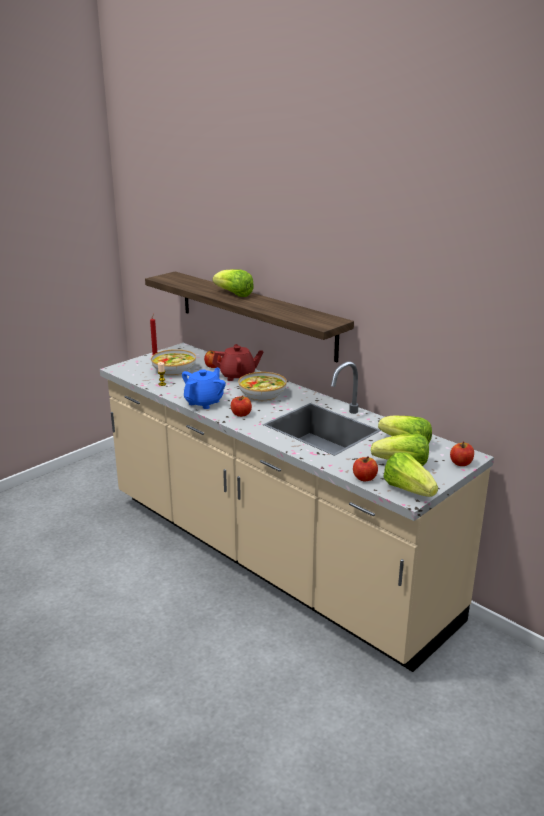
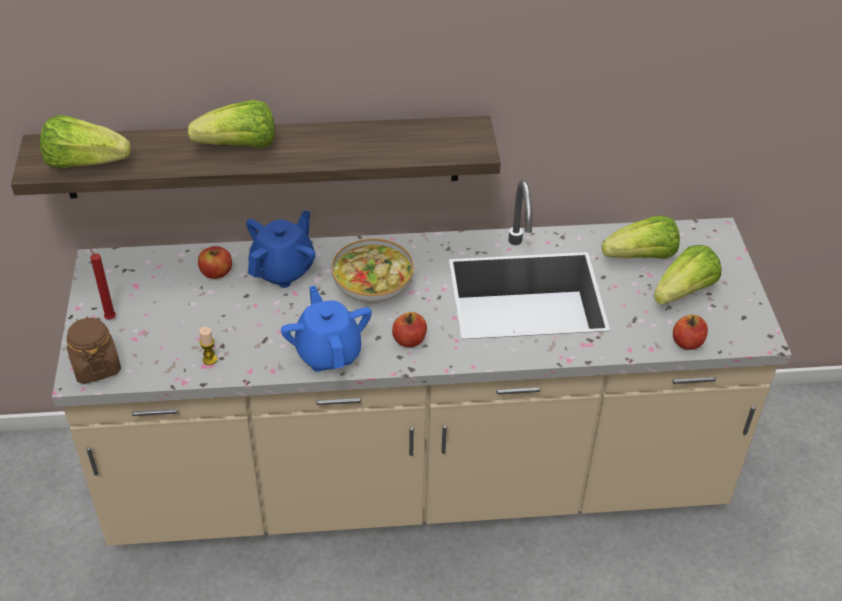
camera: 50 degrees left, 20 degrees up
(126, 368) = (96, 366): none -> brown jar
(174, 370) = (174, 319): bowl -> none
(238, 376) = (283, 270): red teapot -> blue teapot
(408, 490) = (743, 327): lettuce -> lettuce (85, 162)
(461, 463) = (724, 249): apple -> none

